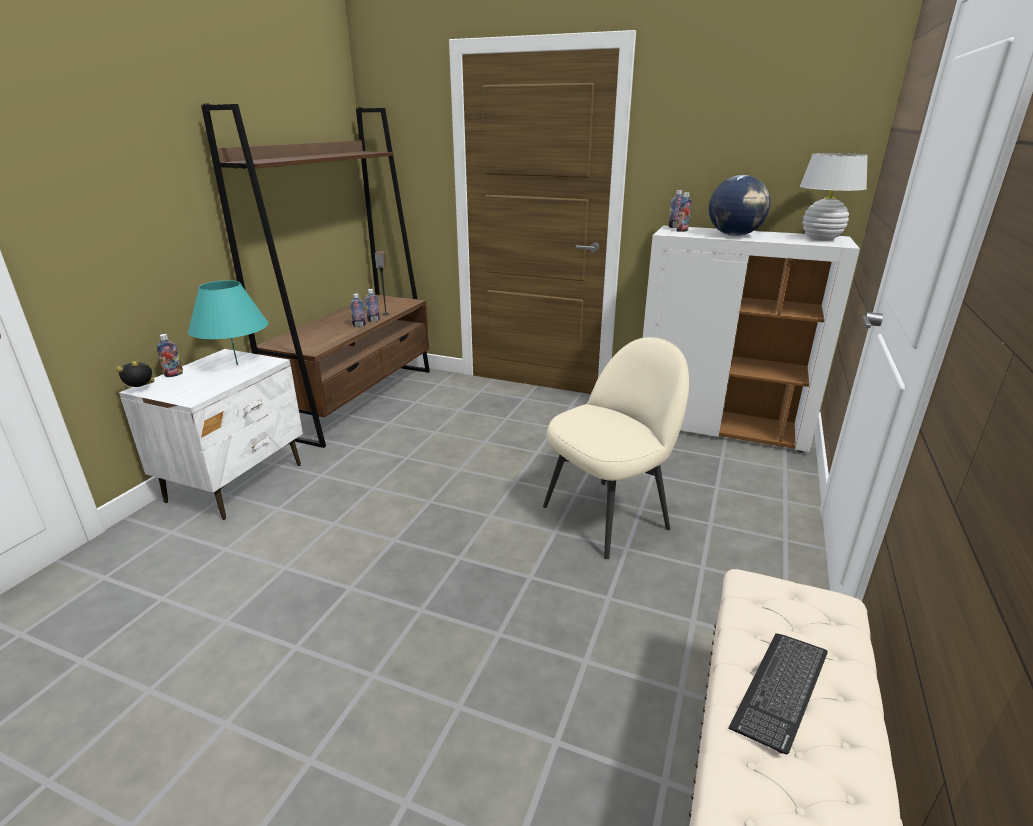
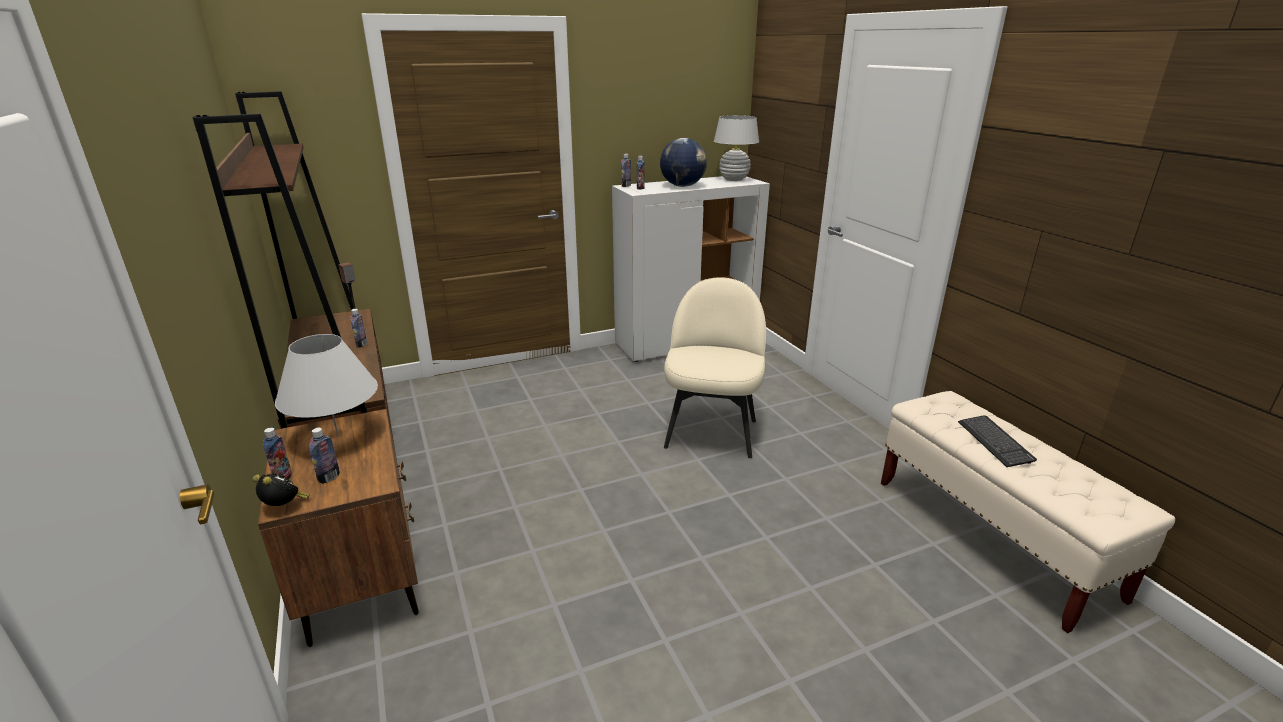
camera: 45 degrees left, 0 degrees up
(142, 389) = (285, 507): alarm clock -> alarm clock turned 90 degrees clockwise
(237, 364) = (338, 436): turquoise table lamp -> white table lamp
(237, 482) = (362, 580): white nightstand -> brown nightstand
(359, 325) = (358, 354): bottle -> bottle (329, 477)

